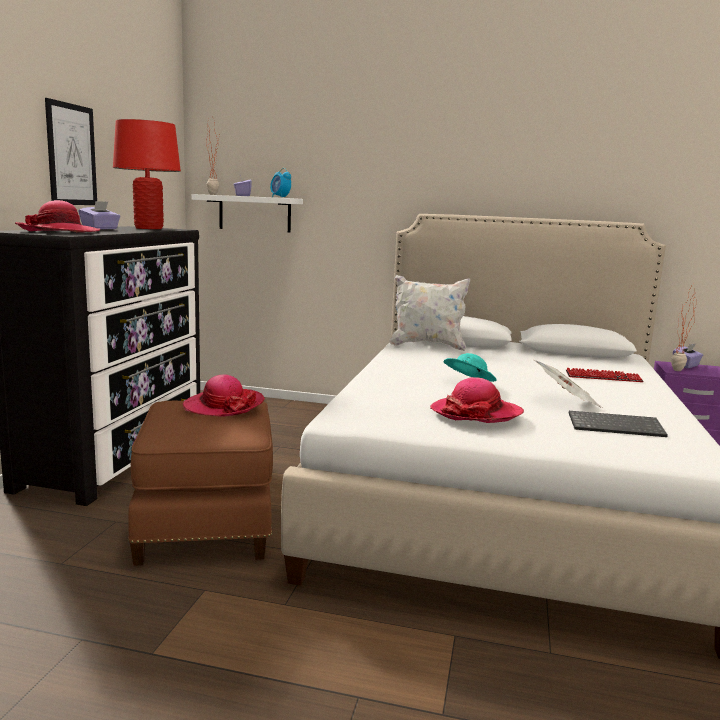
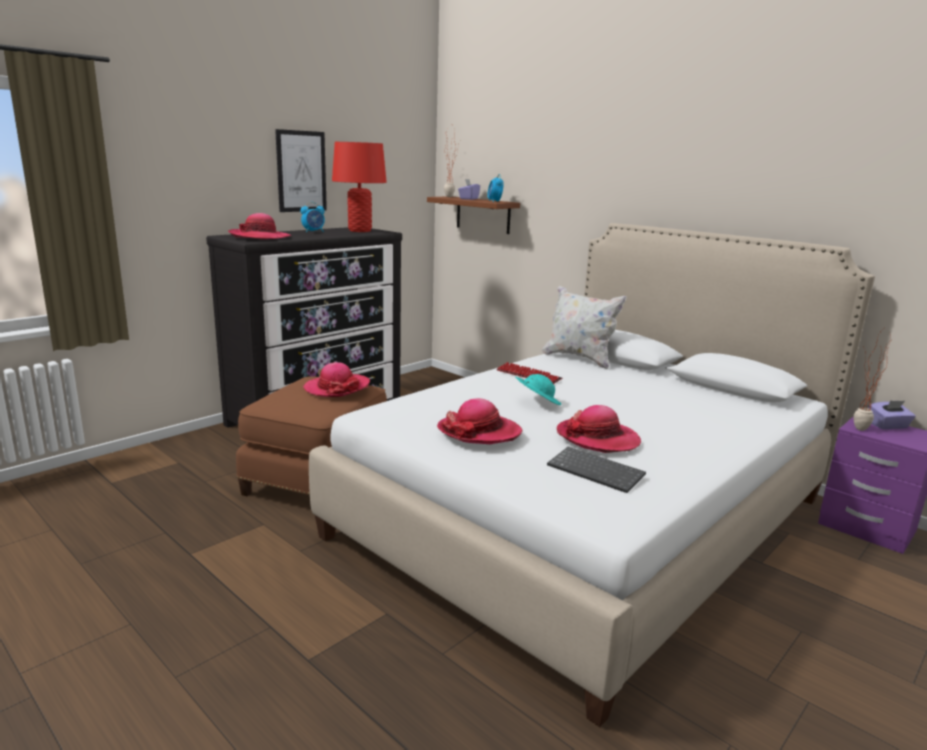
camera: 30 degrees right, 5 degrees up
(100, 229) = (314, 231): purple tissue box -> alarm clock
(254, 213) = (483, 215): white shelf -> brown shelf
(566, 402) = (598, 438): newspaper -> hat
(603, 377) = (702, 421): keyboard -> keyboard (528, 375)

